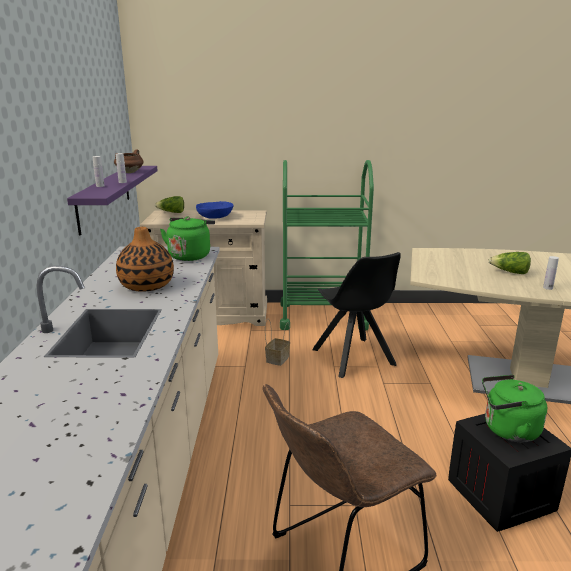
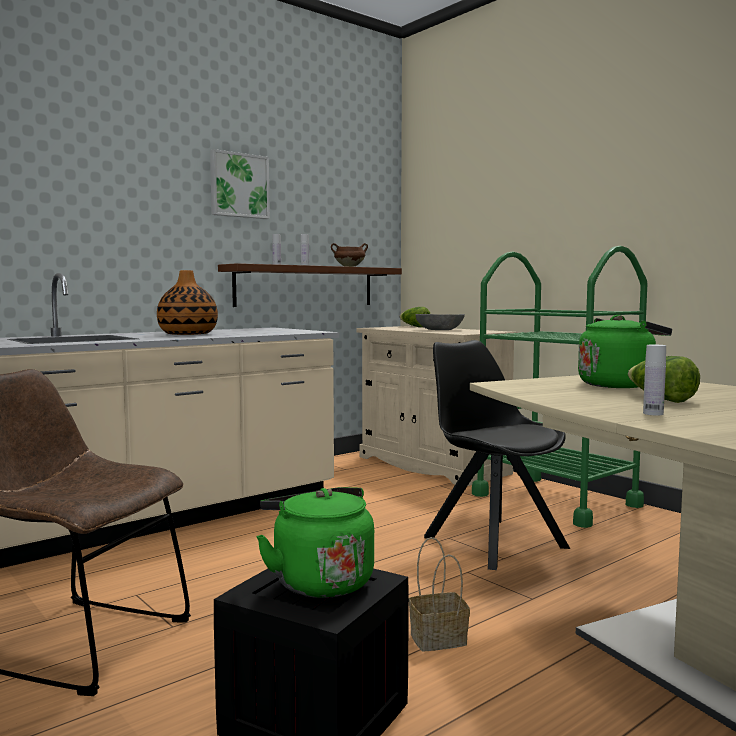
camera: 50 degrees right, 15 degrees down
(64, 112) = (238, 185): none -> picture
(104, 197) = (305, 286): purple shelf -> brown shelf
(190, 255) = (291, 332): green kettle -> green kettle (618, 385)
(215, 217) = (439, 330): blue bowl -> grey bowl
(277, 358) = (405, 511): basket -> basket (439, 638)
(354, 358) = (492, 541): black chair -> black chair turned 120 degrees clockwise

